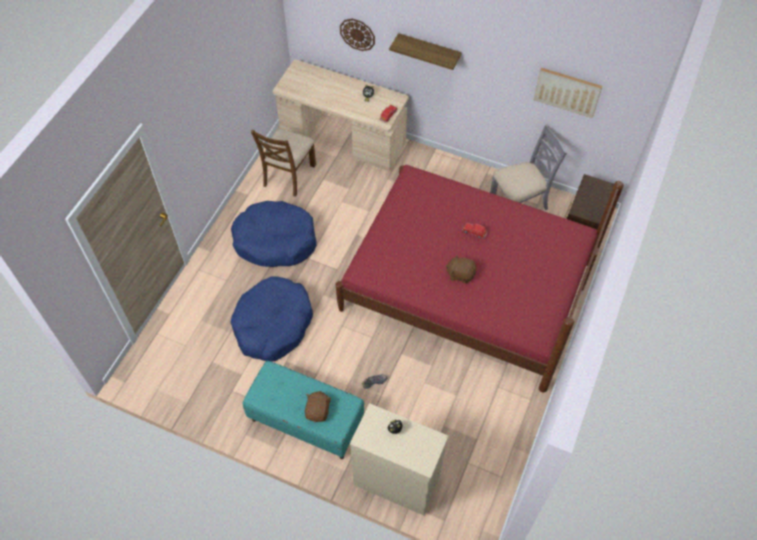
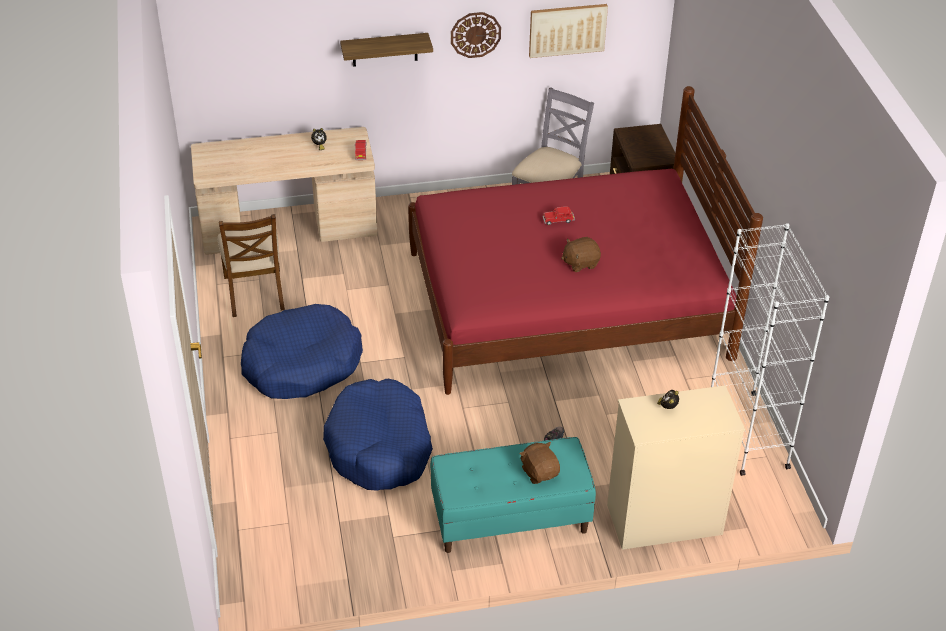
camera: 35 degrees left, 15 degrees down
(357, 34) = (282, 66): wall clock -> wall clock (475, 34)
(504, 452) = (747, 432): none -> white bookcase

